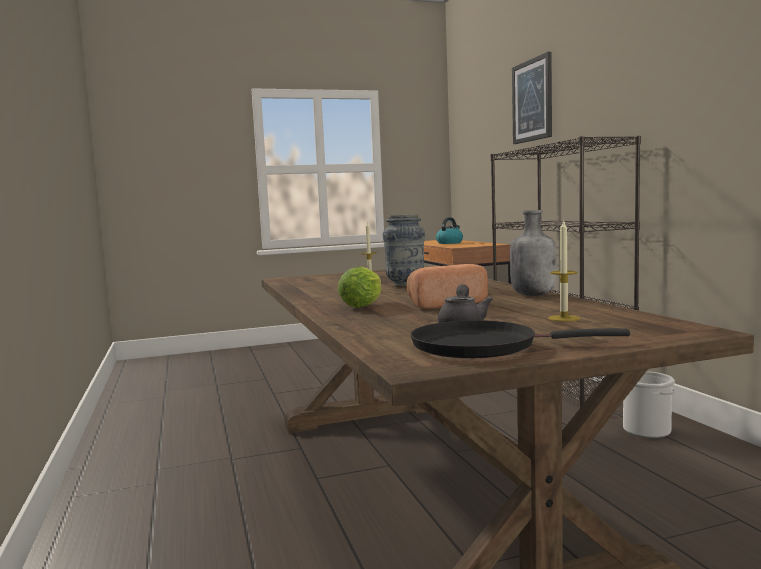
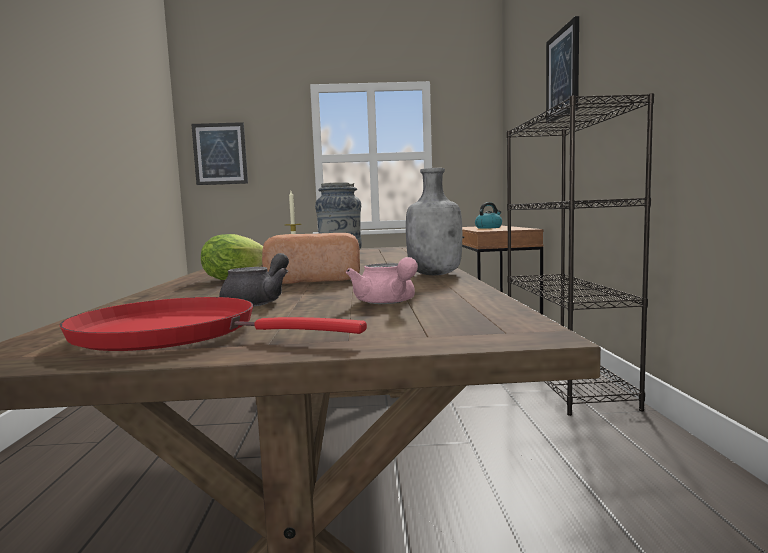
camera: 15 degrees right, 0 degrees up
(148, 163) = (220, 154): none -> picture
(482, 346) = (177, 333): black frying pan -> red frying pan
(564, 318) = (387, 303): candle -> pink teapot
(647, 430) = (634, 449): bucket -> none

